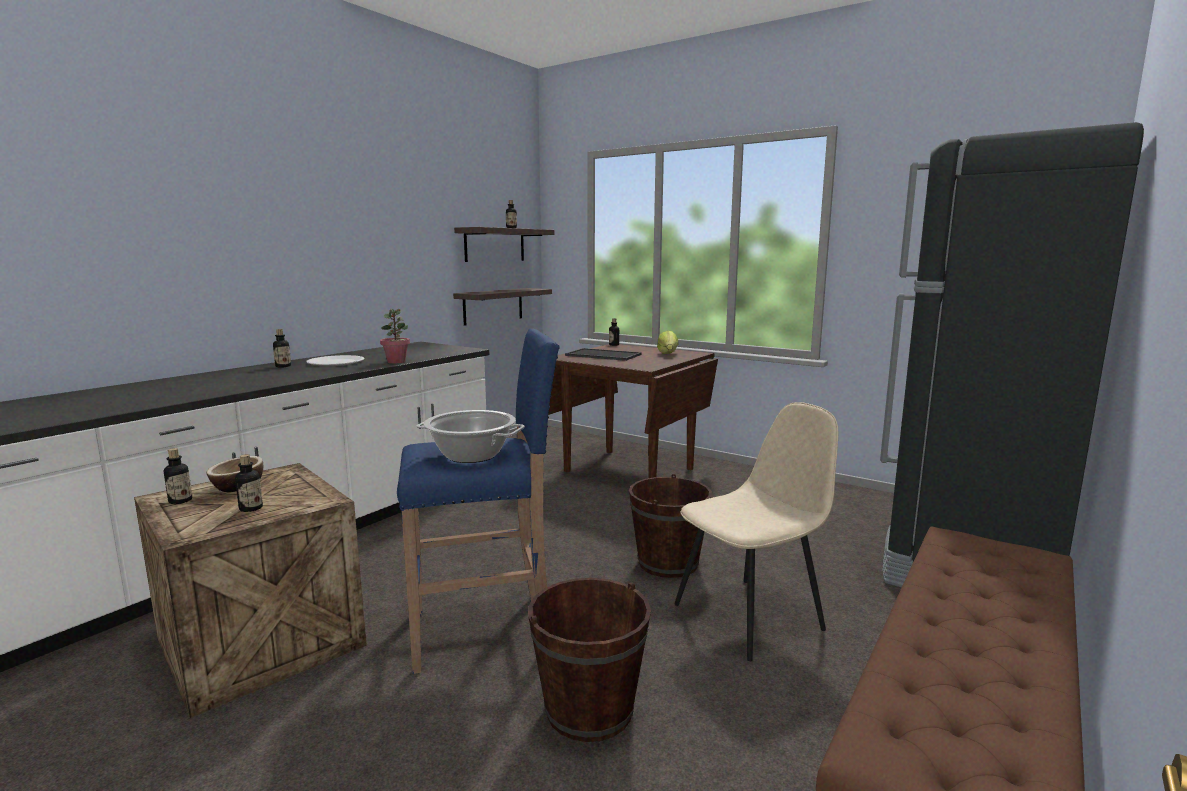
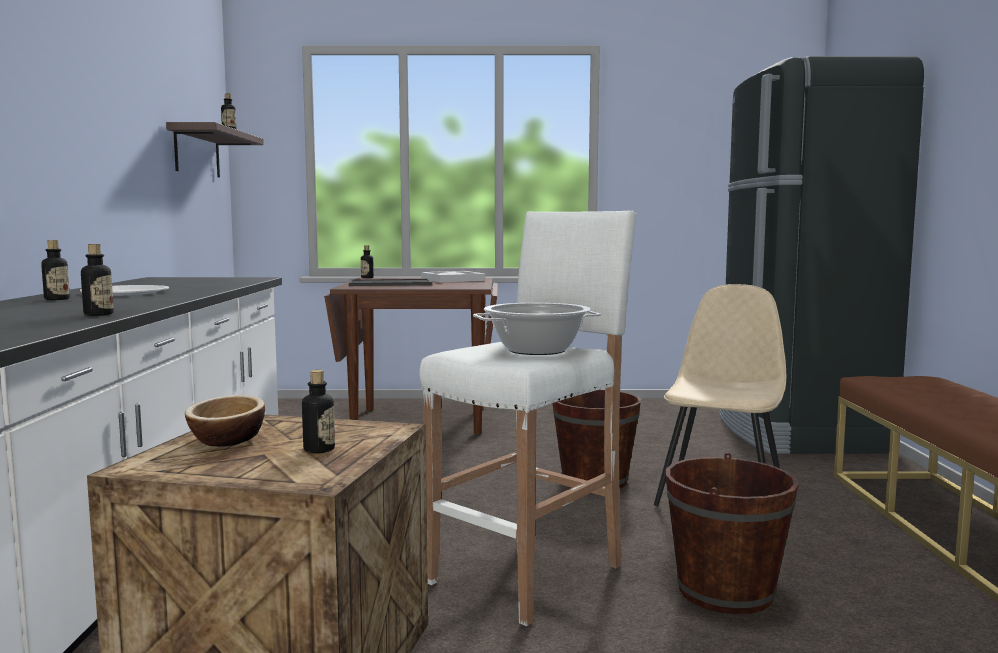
camera: 35 degrees left, 5 degrees down
(180, 501) = (186, 463): bottle -> bottle (98, 314)
(396, 362) = (215, 288): potted plant -> none
(485, 631) = (529, 573): blue stool -> white stool
(493, 306) = (199, 234): shelf -> none
(668, 354) = (453, 279): lettuce -> white tray

